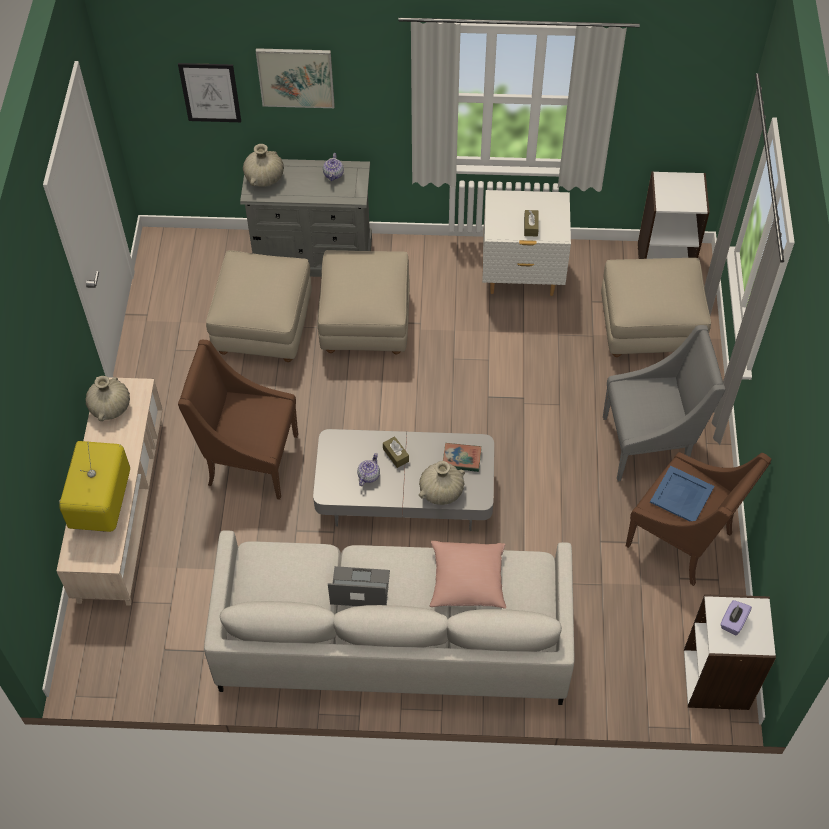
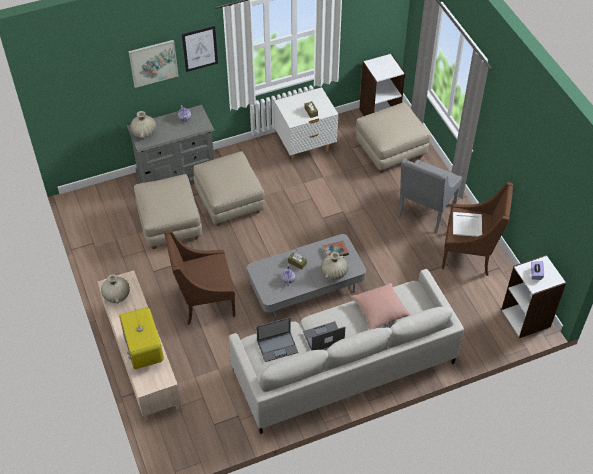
camera: 25 degrees left, 5 degrees down
(210, 92) = (101, 88): picture -> picture (200, 48)
(286, 575) = (278, 346): none -> laptop
(649, 444) = (425, 212): grey armchair -> grey armchair turned 150 degrees clockwise
(681, 495) = (467, 225): blue tray -> white tray

